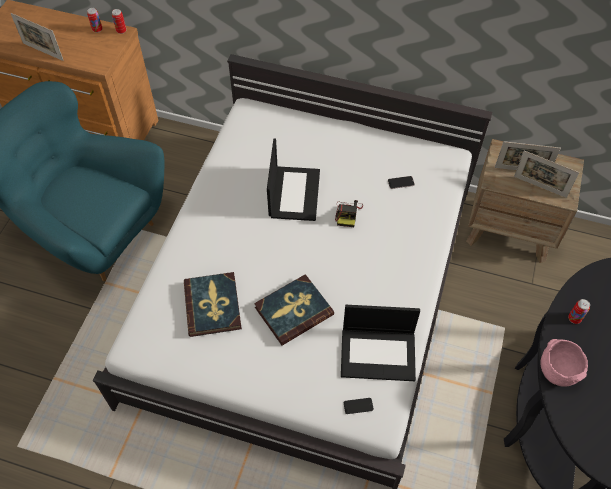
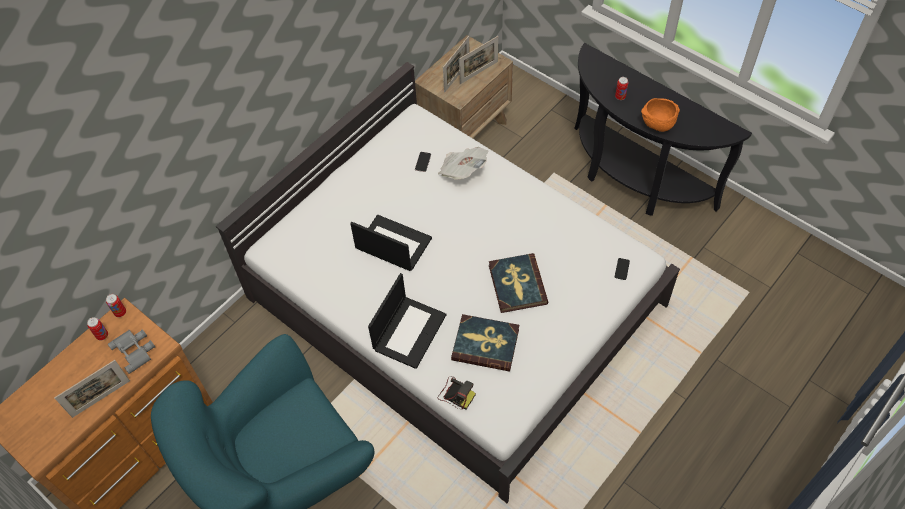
camera: 65 degrees left, 0 degrees up
(90, 53) = (135, 350): none -> grey binoculars
(348, 213) = (436, 211): camera -> camera (456, 394)
(379, 353) = (582, 239): laptop -> laptop (409, 331)
(409, 218) = (462, 170): none -> newspaper
(556, 370) = (657, 125): pink bowl -> orange bowl

